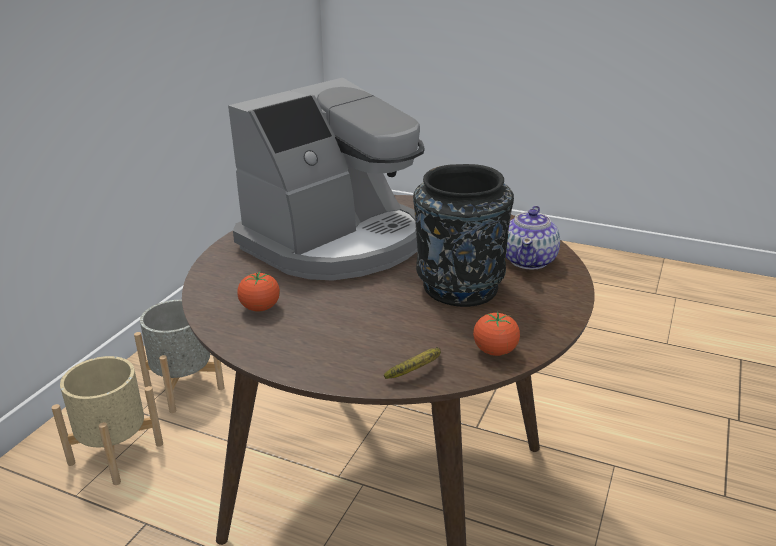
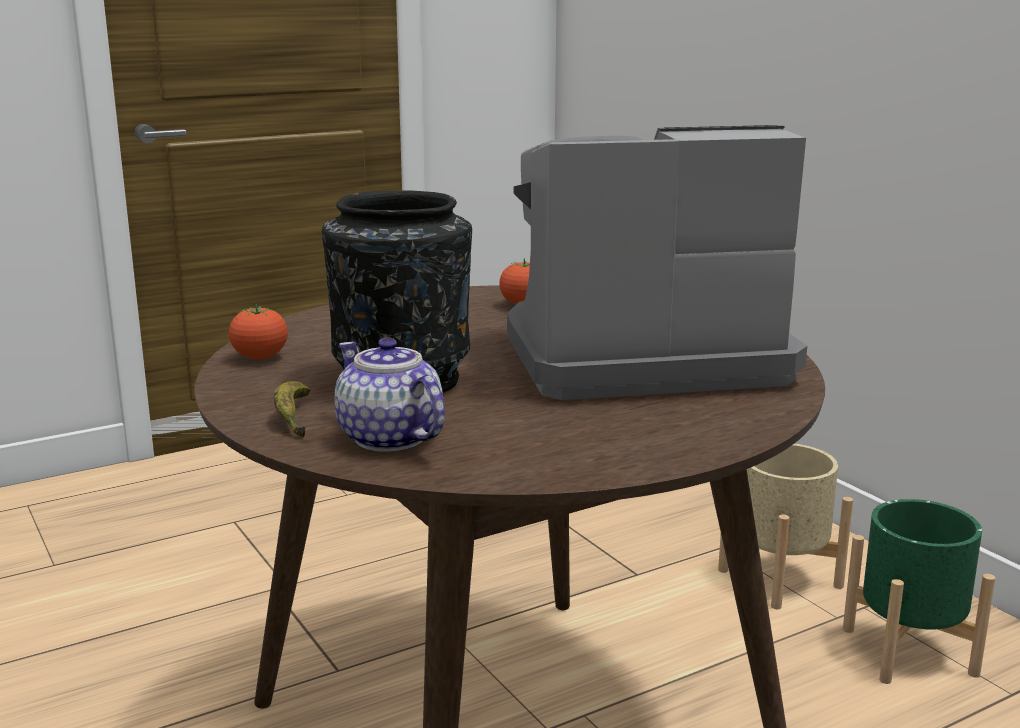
camera: 125 degrees right, 10 degrees down
(184, 387) = (908, 651): grey planter -> green planter
(337, 242) = (638, 358): coffee machine -> coffee machine turned 90 degrees clockwise
(418, 370) = (302, 328): banana -> banana (293, 418)

